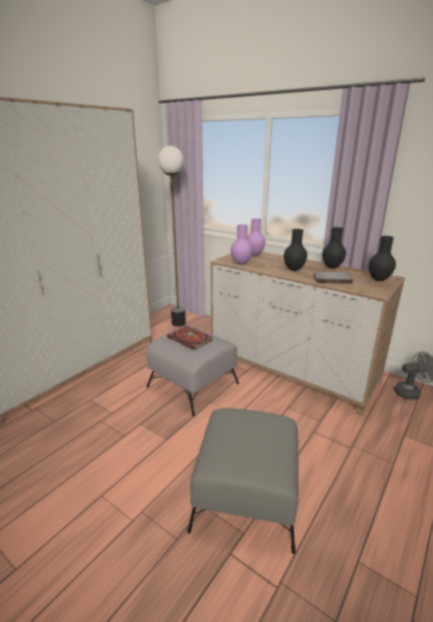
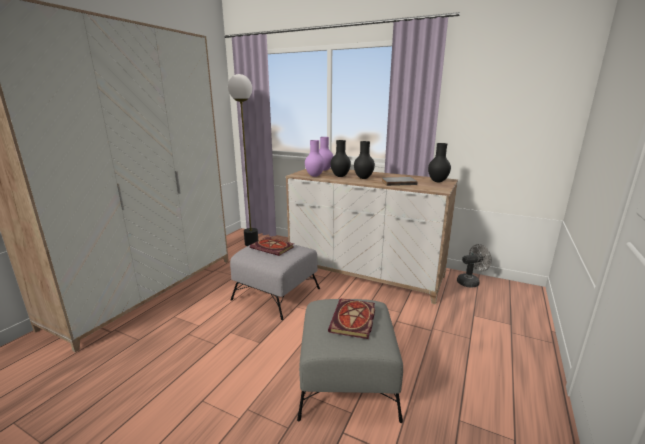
camera: 10 degrees left, 5 degrees down
(253, 440) = (354, 321): none -> book
(331, 267) = (395, 175): black vase -> black vase (339, 176)

